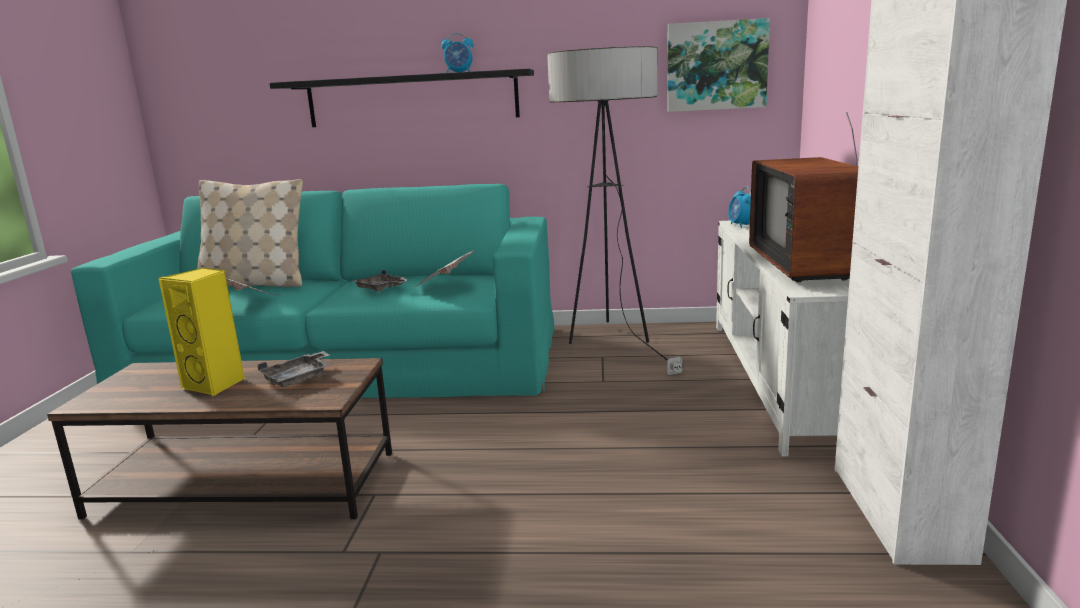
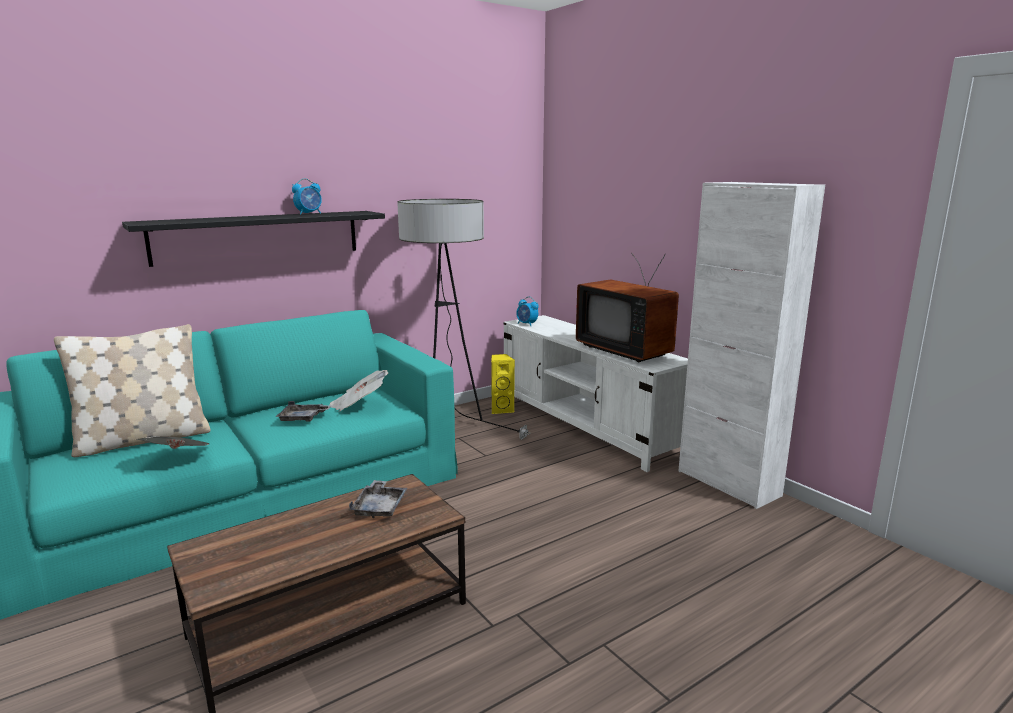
camera: 40 degrees left, 0 degrees up
(216, 384) = (314, 534): yellow speaker -> yellow speaker (501, 409)
(716, 66) = (493, 209): picture -> none

